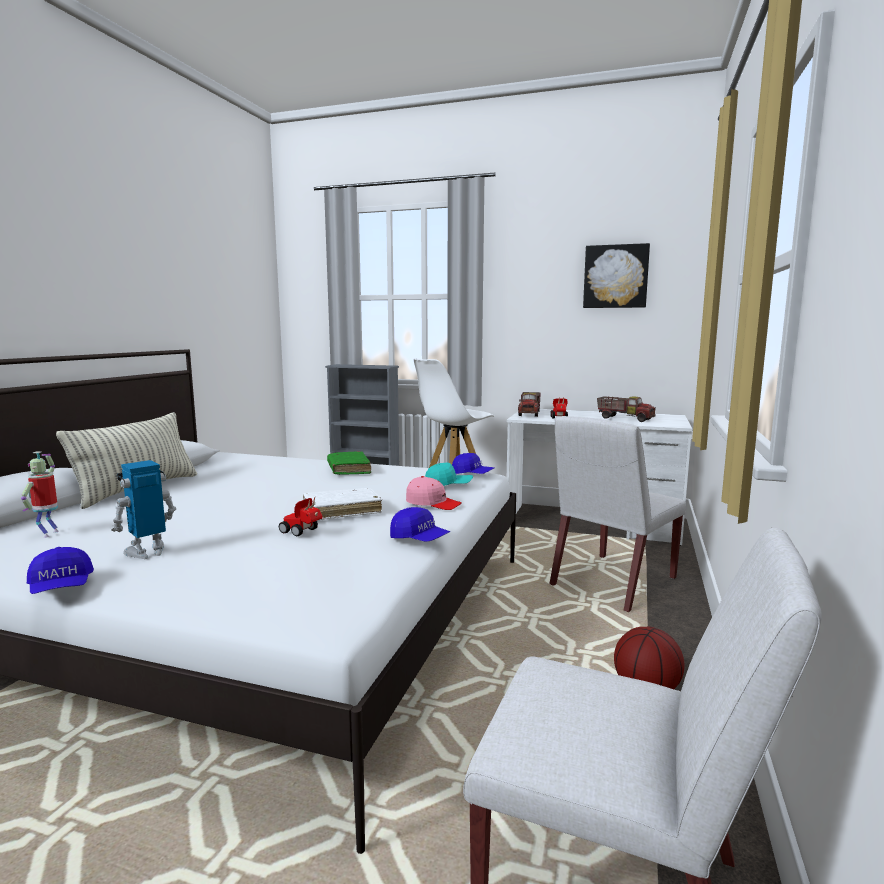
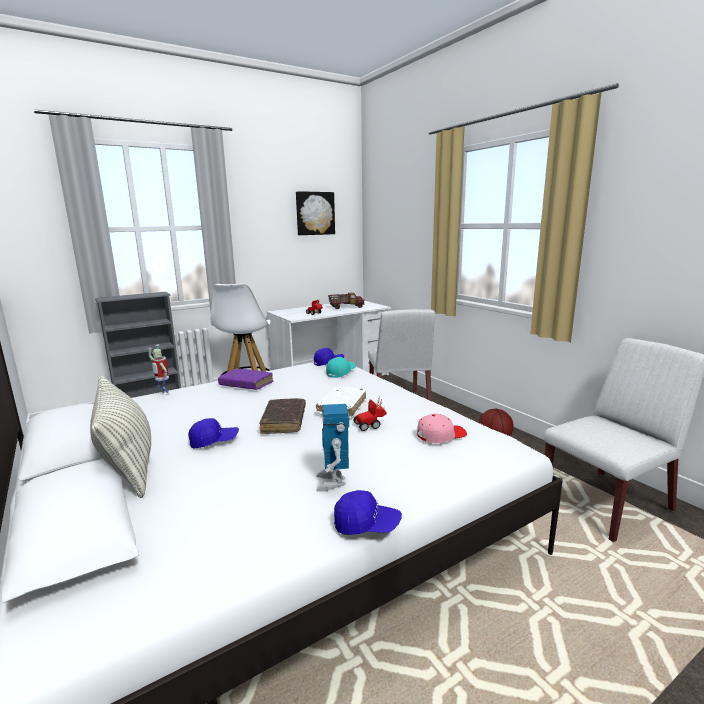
camera: 50 degrees left, 5 degrees up
(48, 534) = (200, 522): toy robot -> toy robot (163, 394)
(271, 503) = (284, 422): none -> brown book
(348, 469) = (246, 384): green book -> purple book
(419, 539) = (425, 402): blue cap -> blue cap (214, 441)
(433, 503) = (367, 384): pink cap -> pink cap (440, 435)
(530, 413) = (287, 314): toy truck -> none

